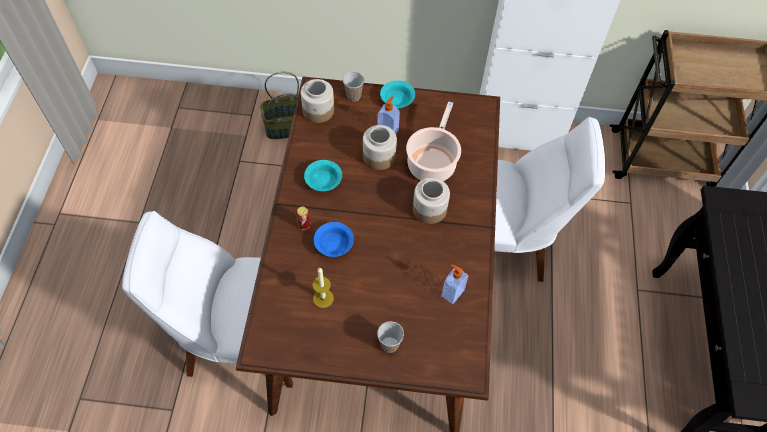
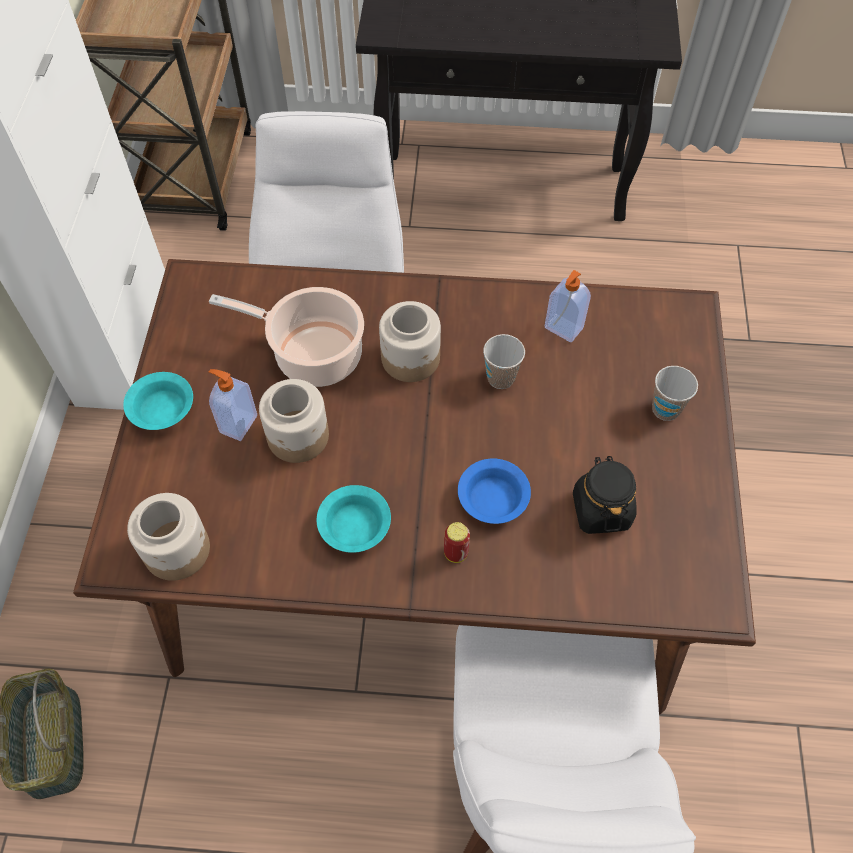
camera: 90 degrees left, 0 degrees up
(323, 298) = (601, 509): candle -> black jar
(353, 96) = (143, 486): cup -> cup (501, 378)

